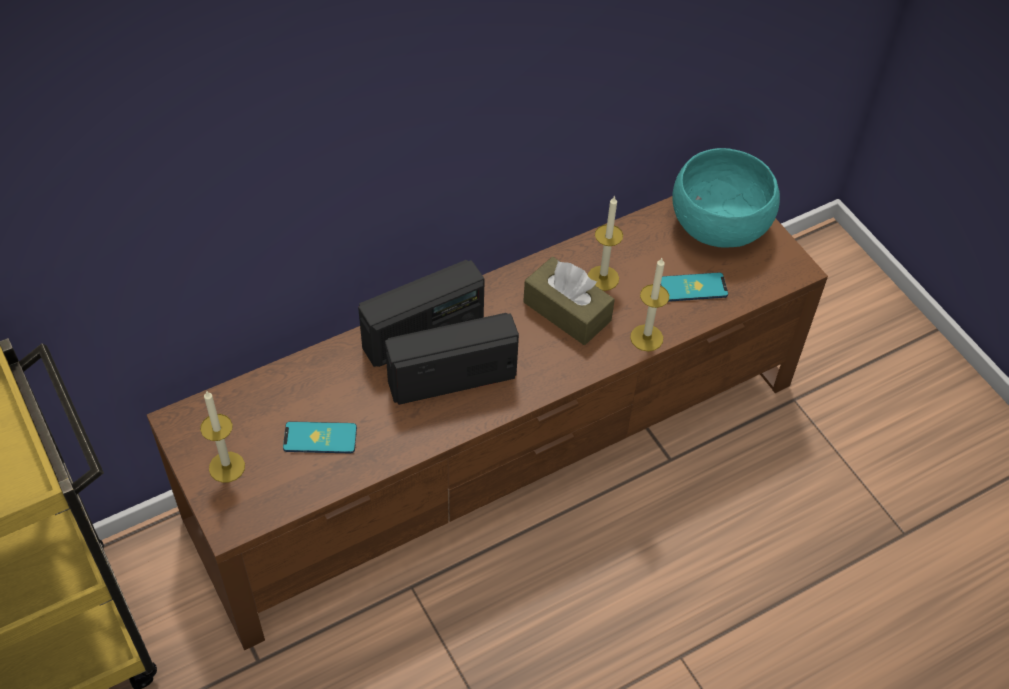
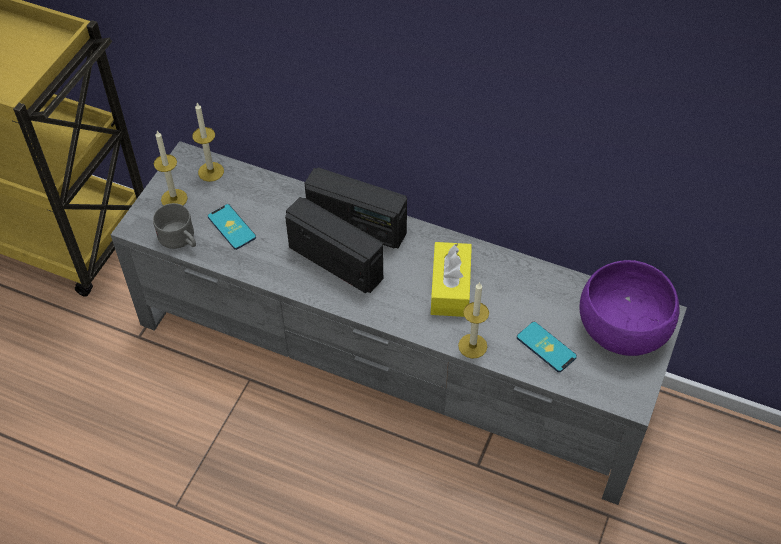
camera: 55 degrees right, 0 degrees up
(291, 493) = (180, 239): none -> grey mug
(501, 449) = (393, 360): brown tv stand -> grey tv stand
(567, 311) = (450, 288): brown tissue box -> yellow tissue box
(603, 278) = (500, 290): candle -> candle (211, 171)
(719, 225) = (623, 329): turquoise bowl -> purple bowl

